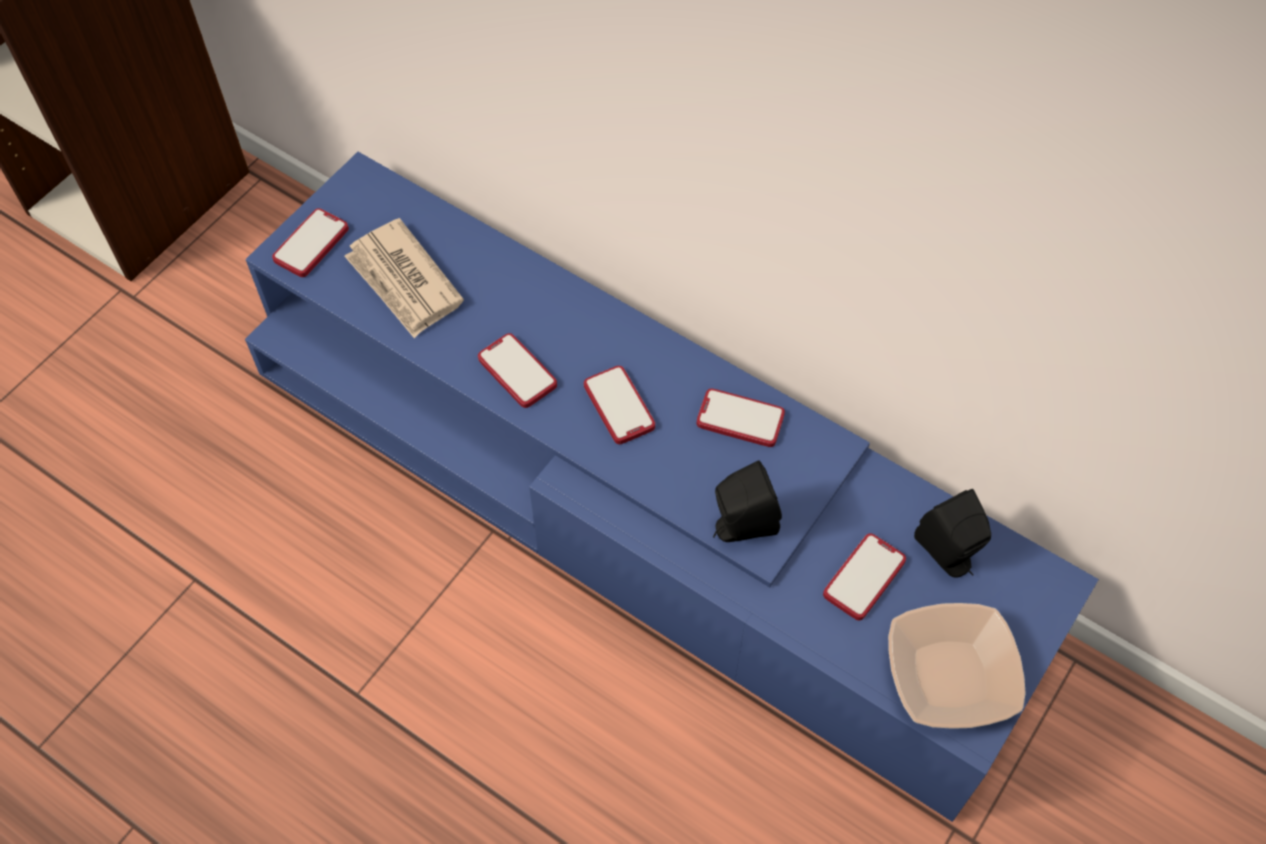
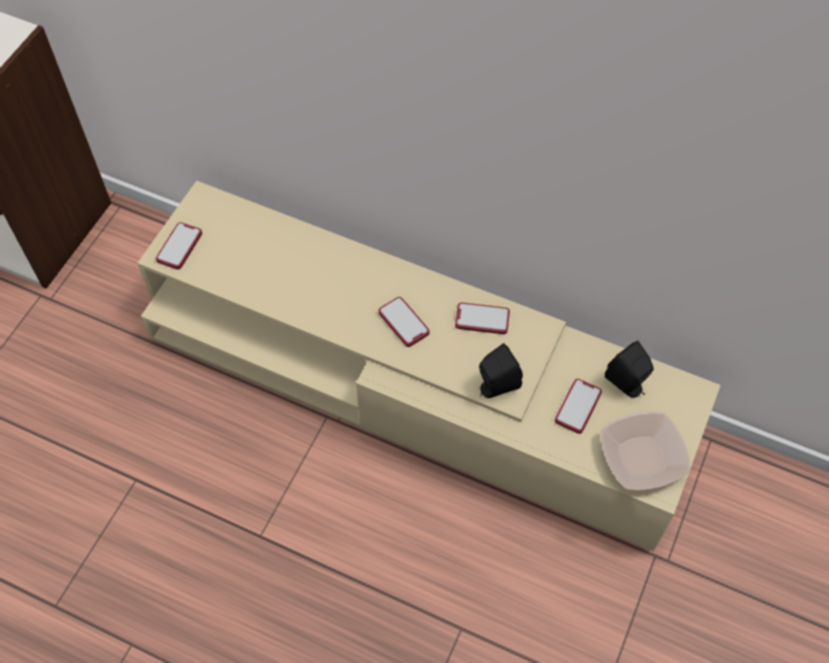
camera: 10 degrees left, 0 degrees up
(404, 282) = (247, 263): newspaper -> none
(517, 372) = (333, 310): phone -> none
(633, 502) = (414, 384): blue tv stand -> beige tv stand

